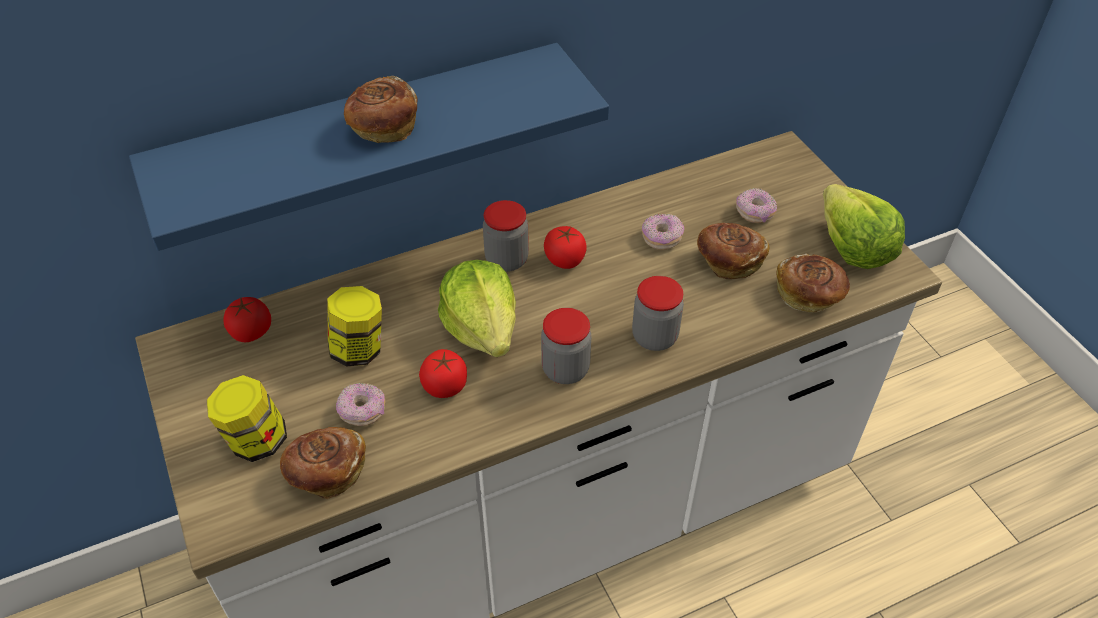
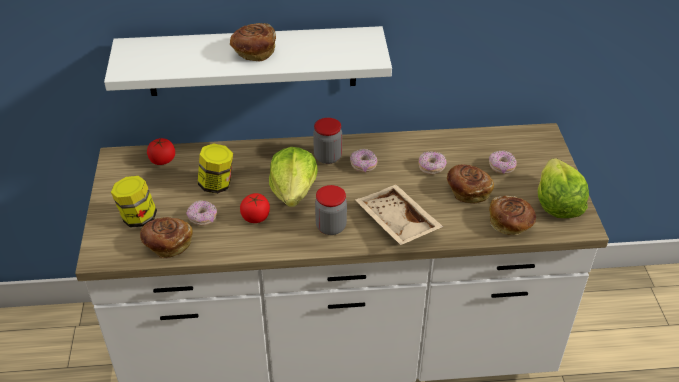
camera: 20 degrees right, 5 degrees down
(364, 141) = (251, 61): blue shelf -> white shelf
(565, 260) = (363, 165): tomato -> donut
(654, 337) = (395, 223): jar -> beige tray

